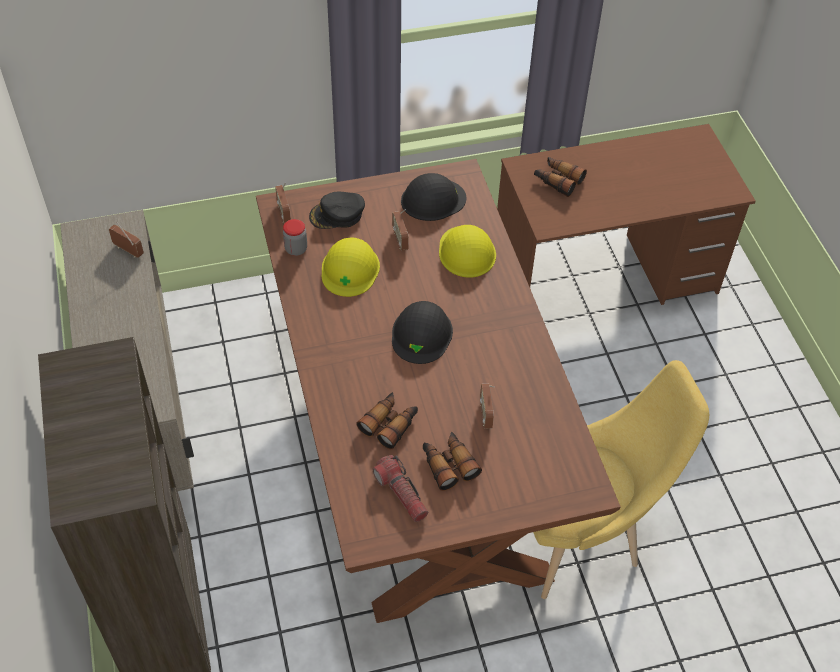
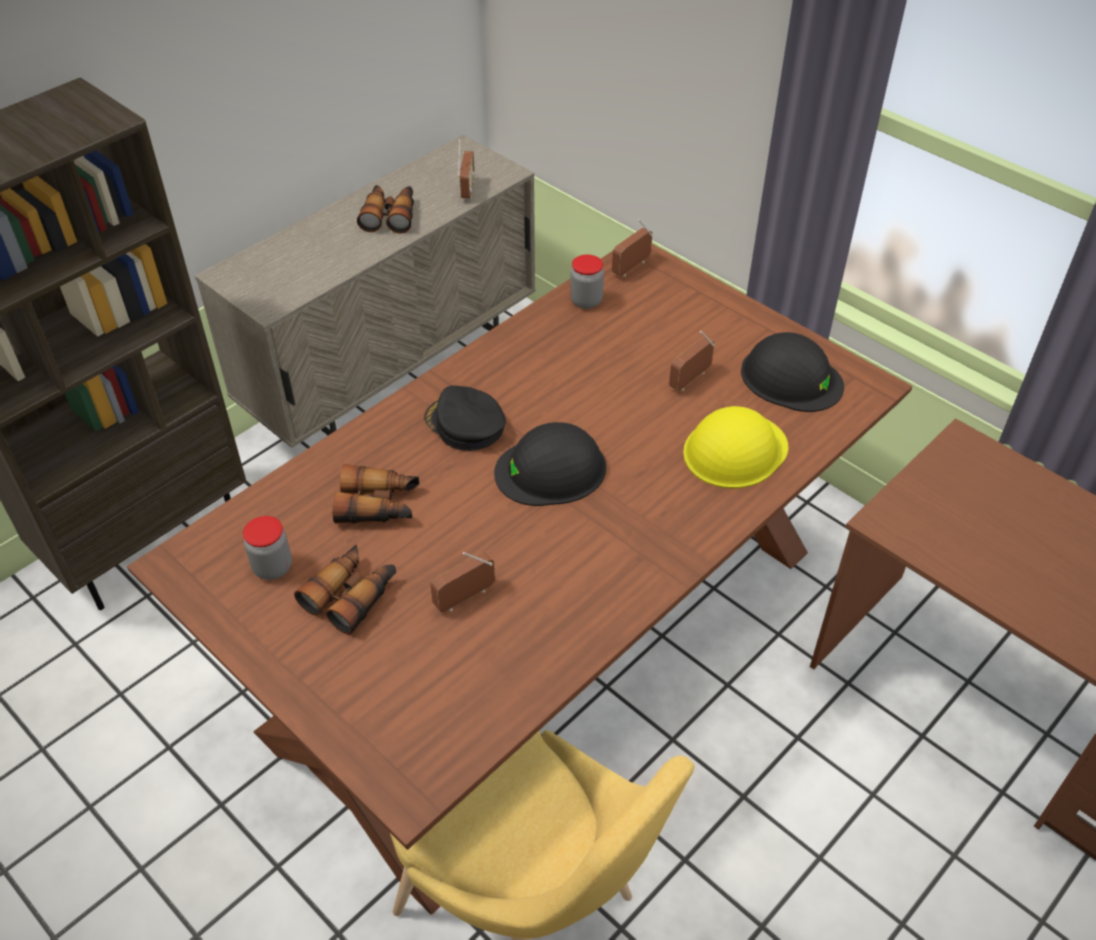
camera: 60 degrees right, 5 degrees down
(337, 215) = (674, 308): black cap -> black cap (465, 424)
(350, 269) = (598, 358): yellow hard hat -> none
(401, 494) = (273, 567): flashlight -> jar
(557, 180) = (986, 495): binoculars -> binoculars (390, 215)

